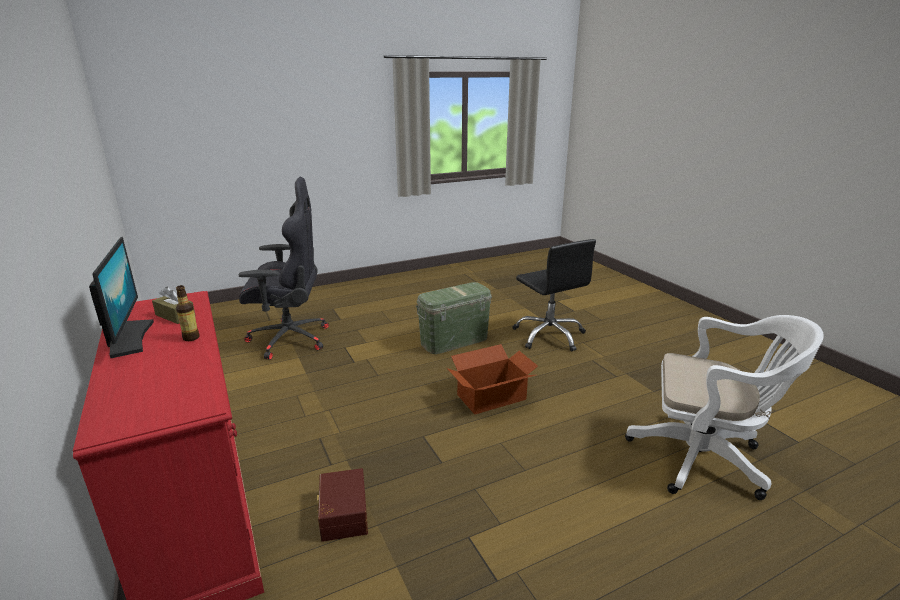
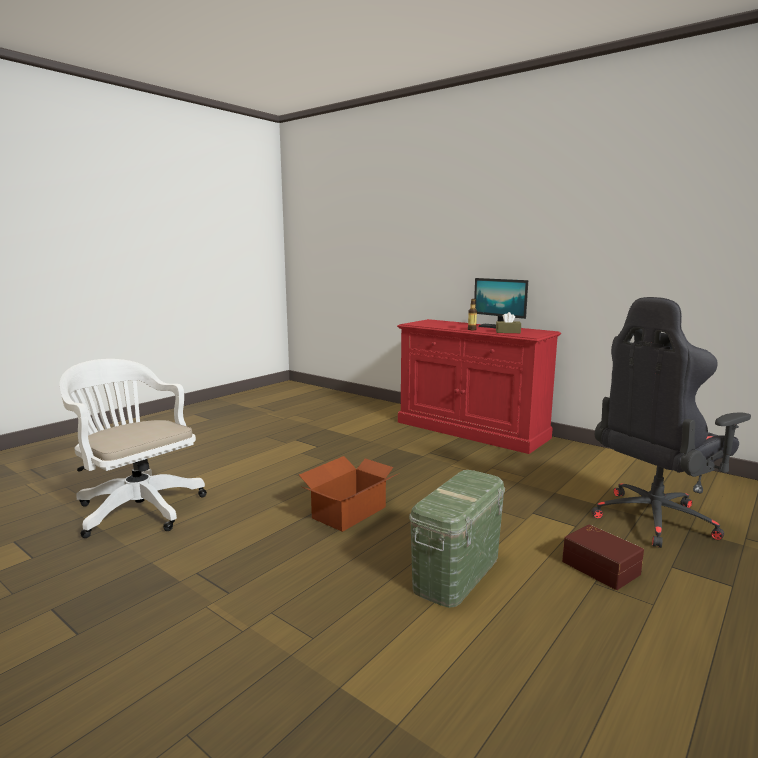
camera: 155 degrees right, 10 degrees down
(342, 514) = (394, 440): brown storage box -> brown storage box (601, 567)
(549, 335) = (309, 631): black office chair -> none
(704, 459) = (137, 507): white office chair -> white office chair turned 45 degrees clockwise

